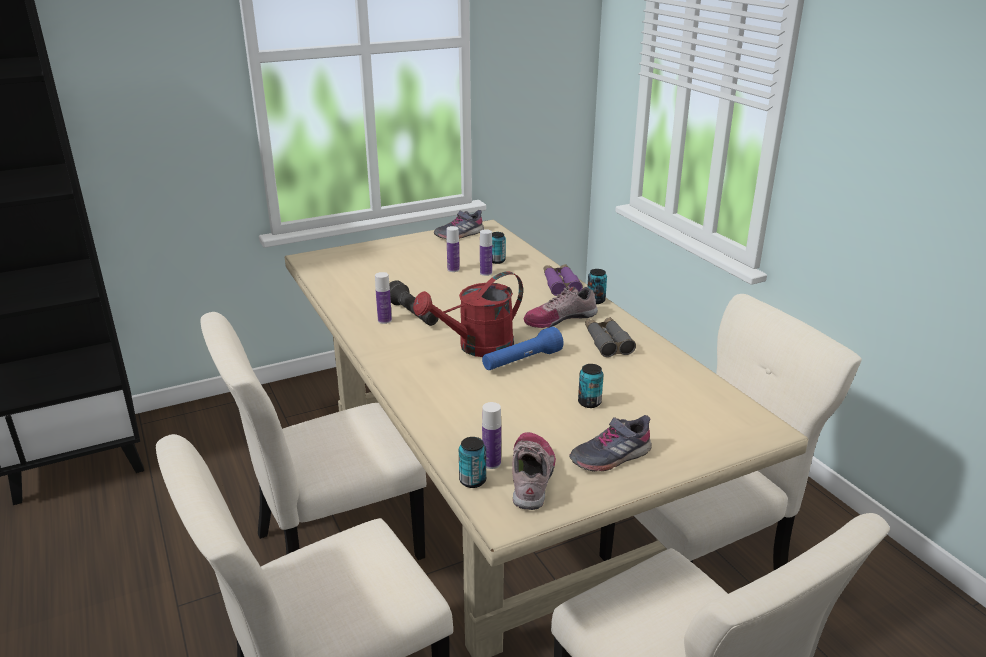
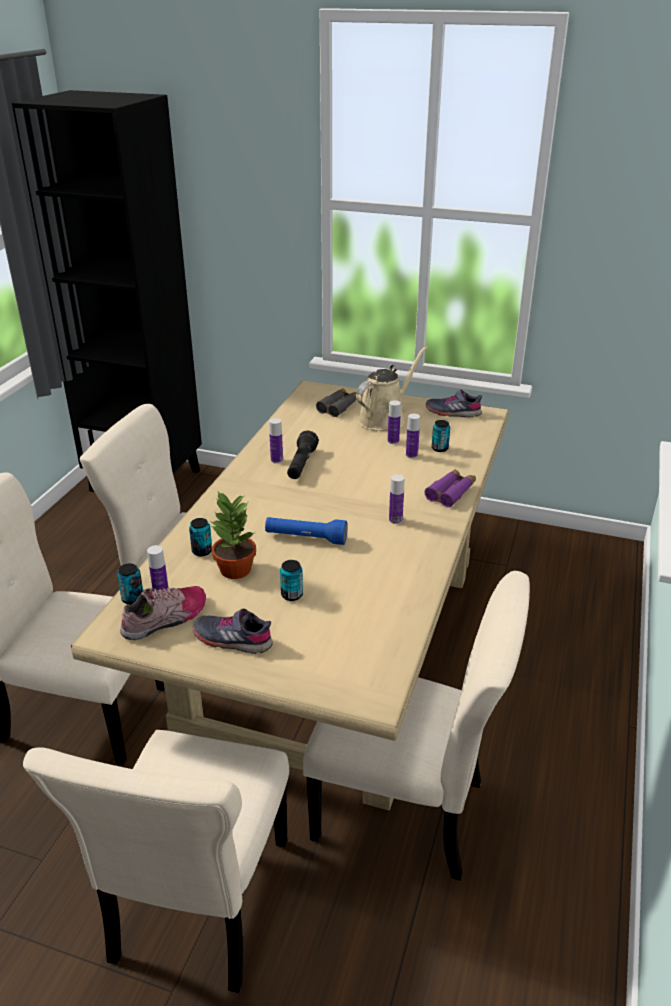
camera: 45 degrees right, 5 degrees up
(415, 257) = (384, 418): none -> beige watering can
(477, 347) = (297, 511): red watering can -> none
(511, 411) = (234, 569): none -> potted plant
(559, 318) = (395, 520): shoe -> bottle
(596, 300) = (453, 520): can -> can (202, 551)
(607, 342) = (394, 558): grey binoculars -> grey binoculars (339, 407)

